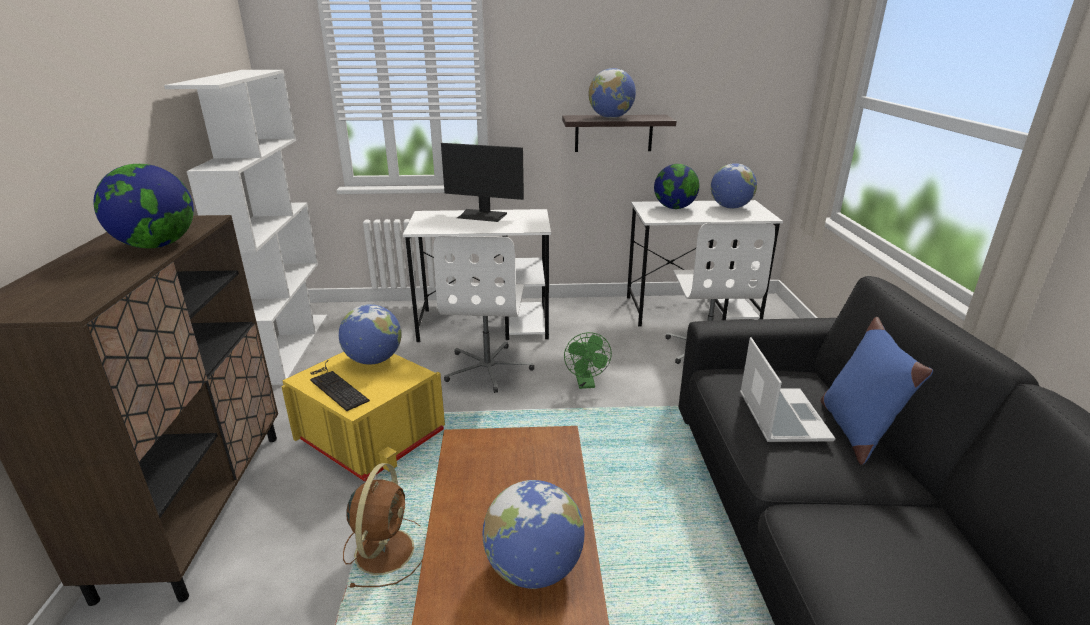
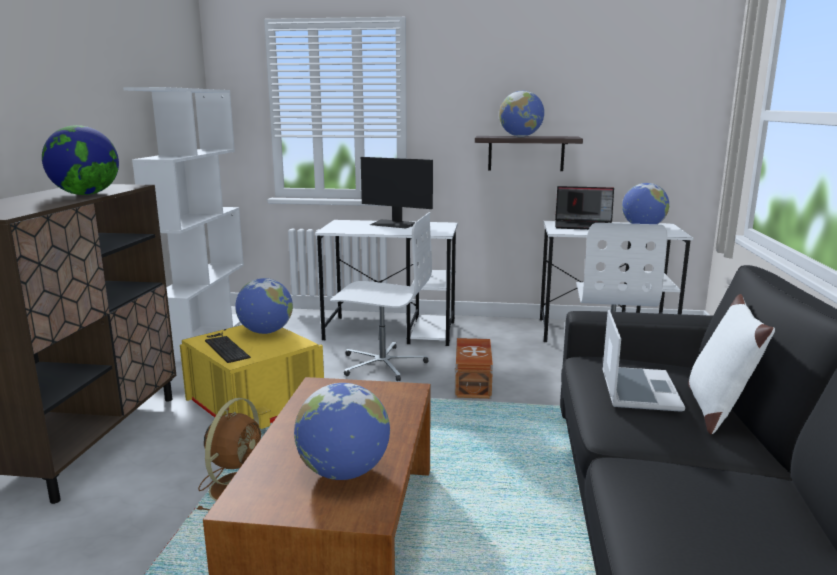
camera: 10 degrees right, 10 degrees down
(488, 368) = (382, 363): white office chair -> white office chair turned 90 degrees counterclockwise
(586, 384) = (474, 382): green fan -> brown storage box
(674, 208) = (584, 225): globe -> laptop
(855, 430) = (717, 409): blue pillow -> white pillow

